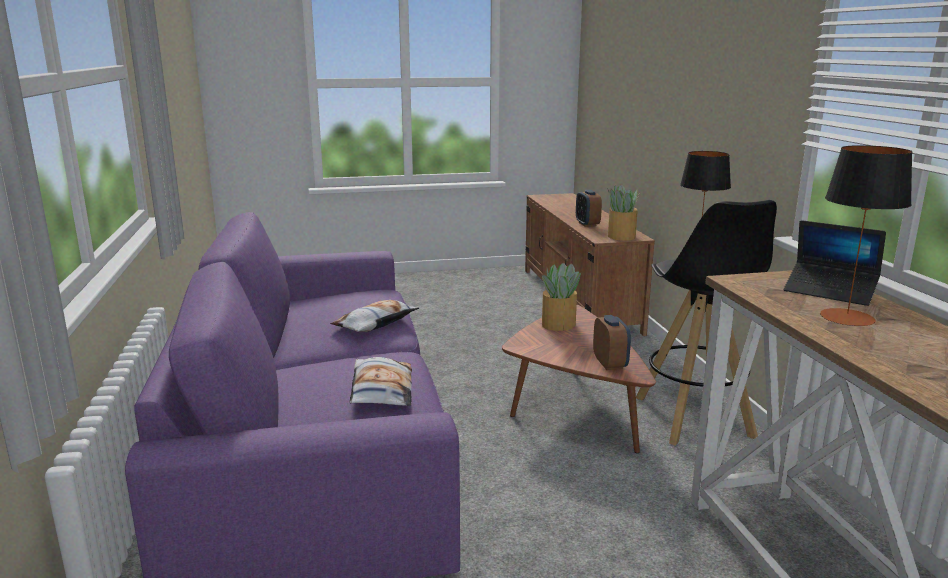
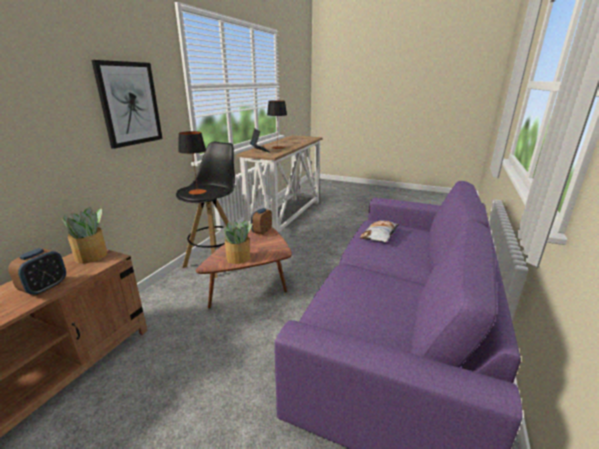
camera: 145 degrees left, 5 degrees up
(375, 323) = (352, 279): pillow -> none
(729, 95) = (129, 104): none -> picture

